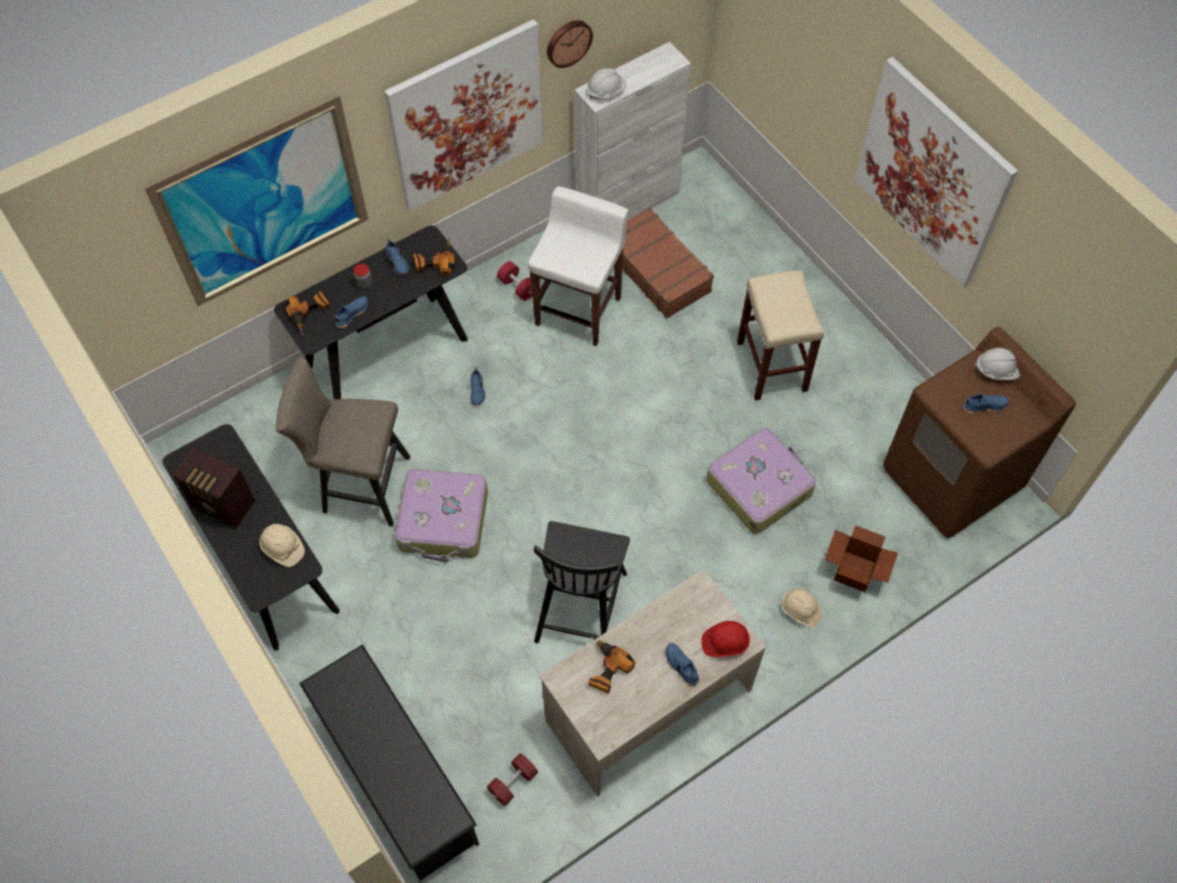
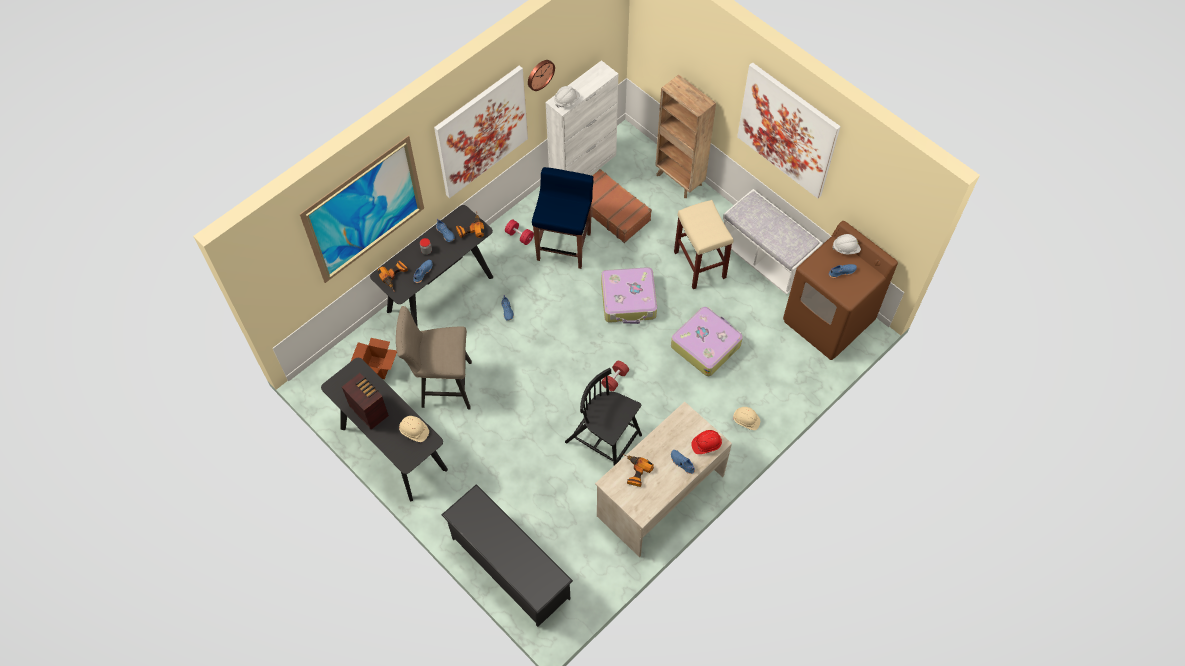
camera: 10 degrees left, 0 degrees up
(224, 505) = (369, 410): radio -> radio turned 150 degrees counterclockwise
(444, 521) = (504, 400): suitcase -> suitcase (629, 300)
(513, 782) = (584, 557): red dumbbell -> red dumbbell (615, 379)
(579, 310) = (564, 245): white stool -> blue stool
(580, 604) = (604, 440): black chair -> black chair turned 120 degrees clockwise
(764, 241) = (679, 180): none -> brown bookcase
(854, 572) = (776, 390): cardboard box -> cardboard box (378, 367)
(872, 370) = (766, 257): none -> white bench

